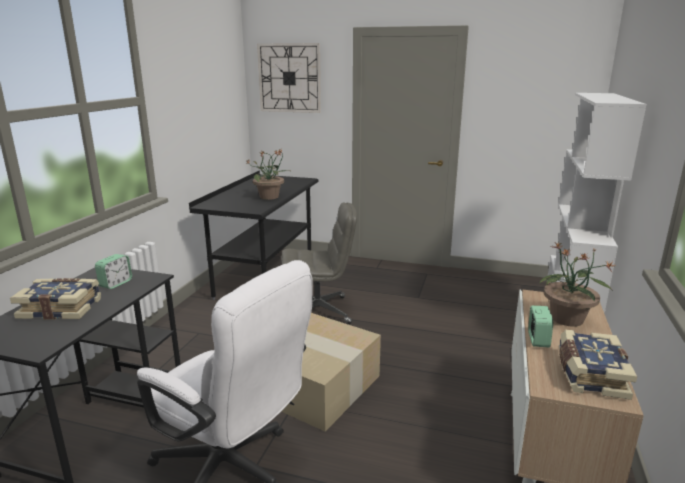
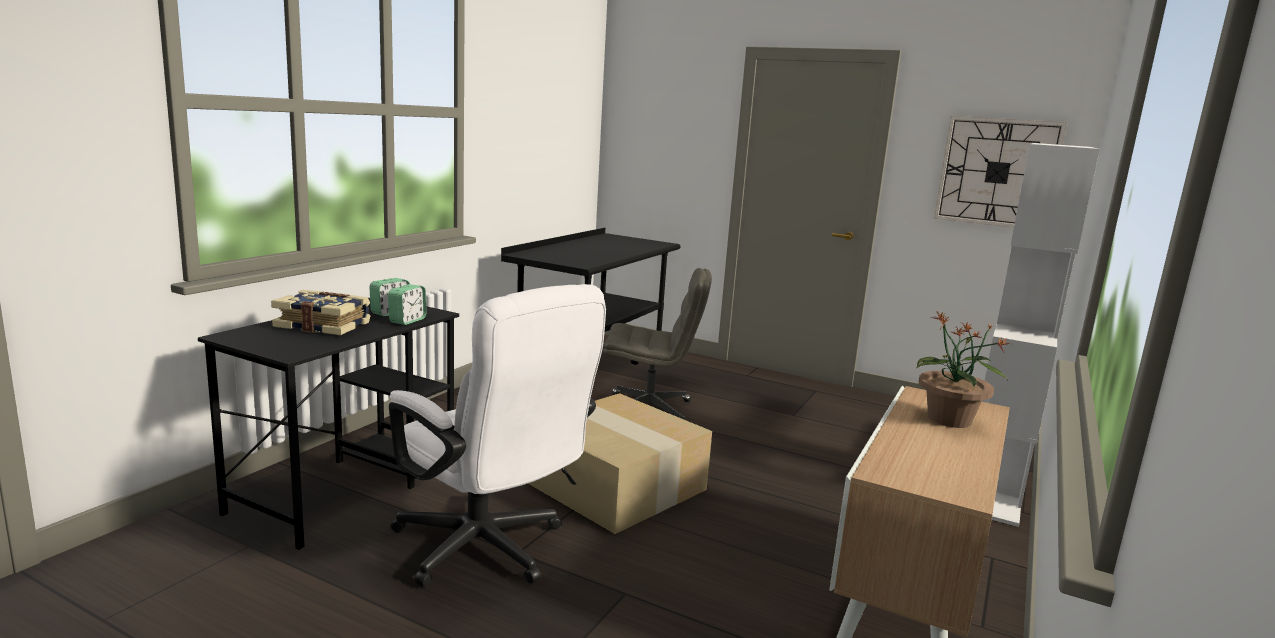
camera: 10 degrees right, 5 degrees down
(270, 197) = (607, 255): potted plant -> none
(289, 78) = (658, 109): wall clock -> wall clock (997, 172)
(538, 340) = (894, 432): alarm clock -> alarm clock (407, 321)
(589, 374) = (944, 471): book -> none

